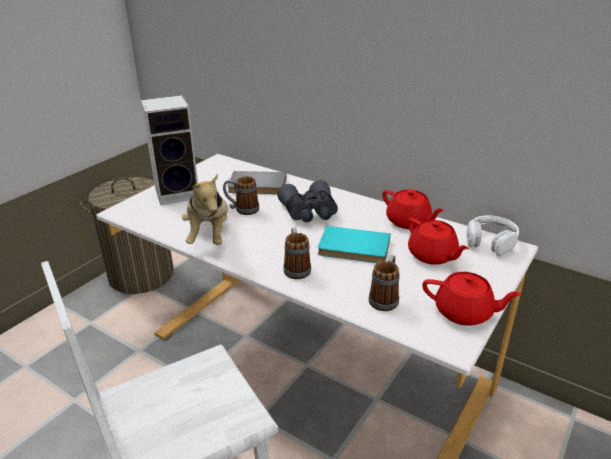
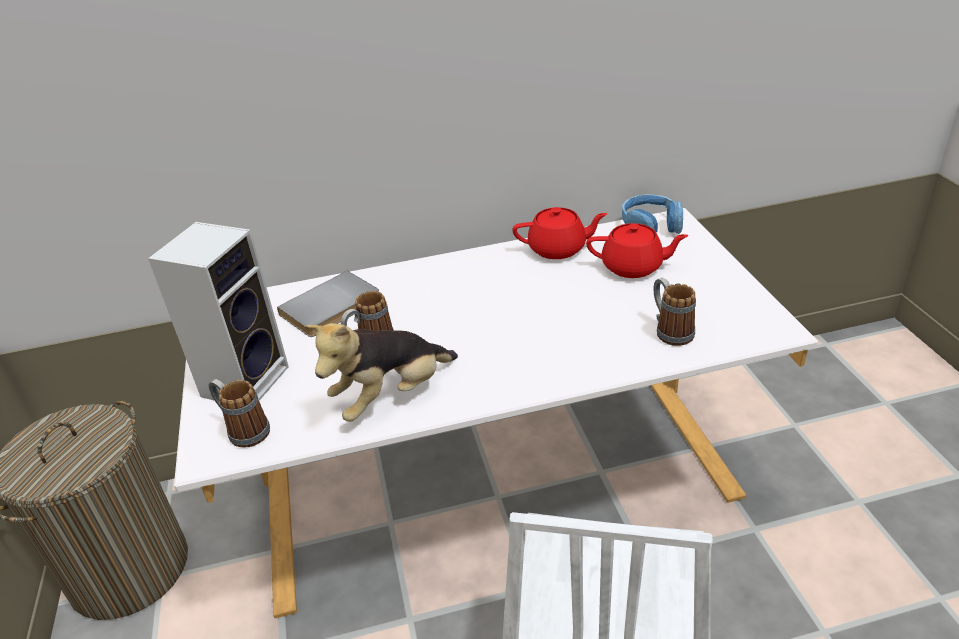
camera: 45 degrees left, 5 degrees up
(209, 235) = (391, 396): plush toy -> plush toy turned 105 degrees clockwise
(296, 268) = (549, 361): mug -> mug (243, 430)
(309, 212) = (449, 299): grey binoculars -> none
(353, 248) = (561, 306): turquoise book -> none
(464, 313) = (740, 298): red teapot -> none
(490, 242) = (650, 226): white headphones -> blue headphones

